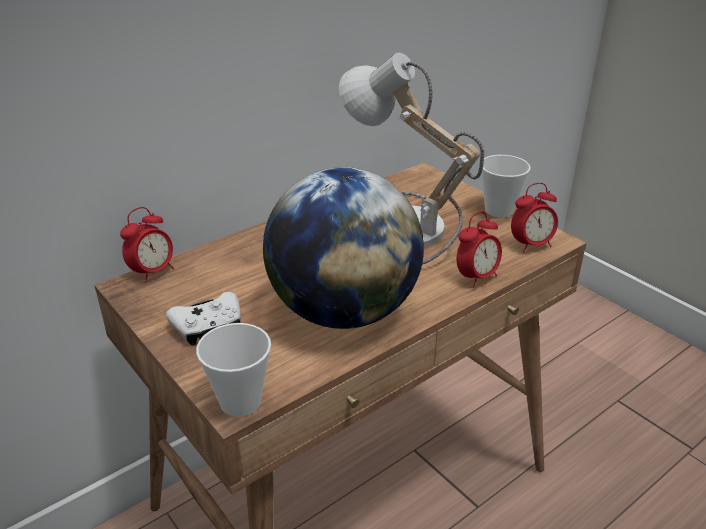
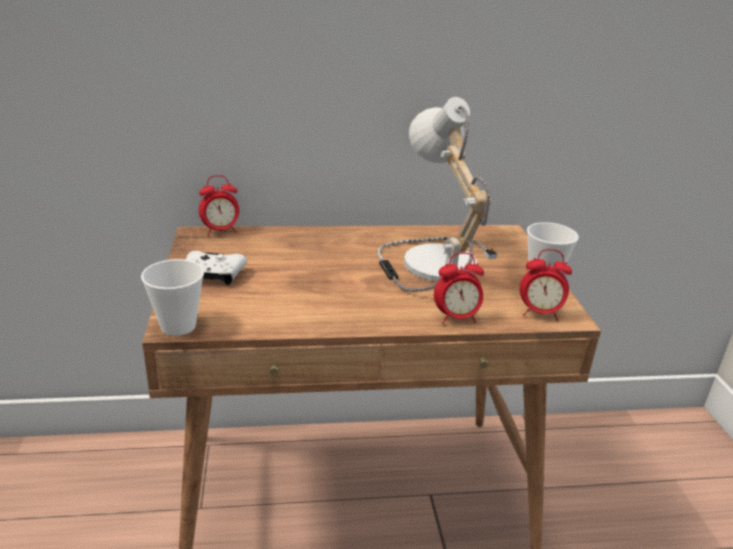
camera: 30 degrees right, 5 degrees down
(343, 312) = (317, 301): globe -> none

